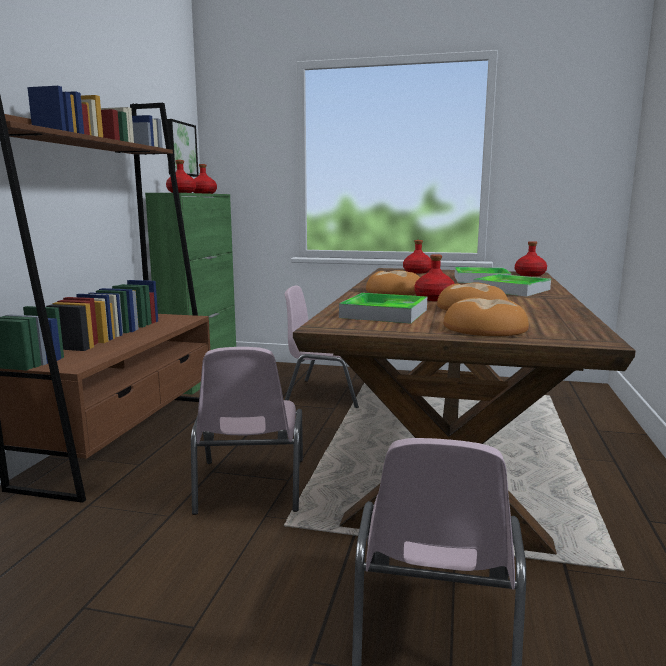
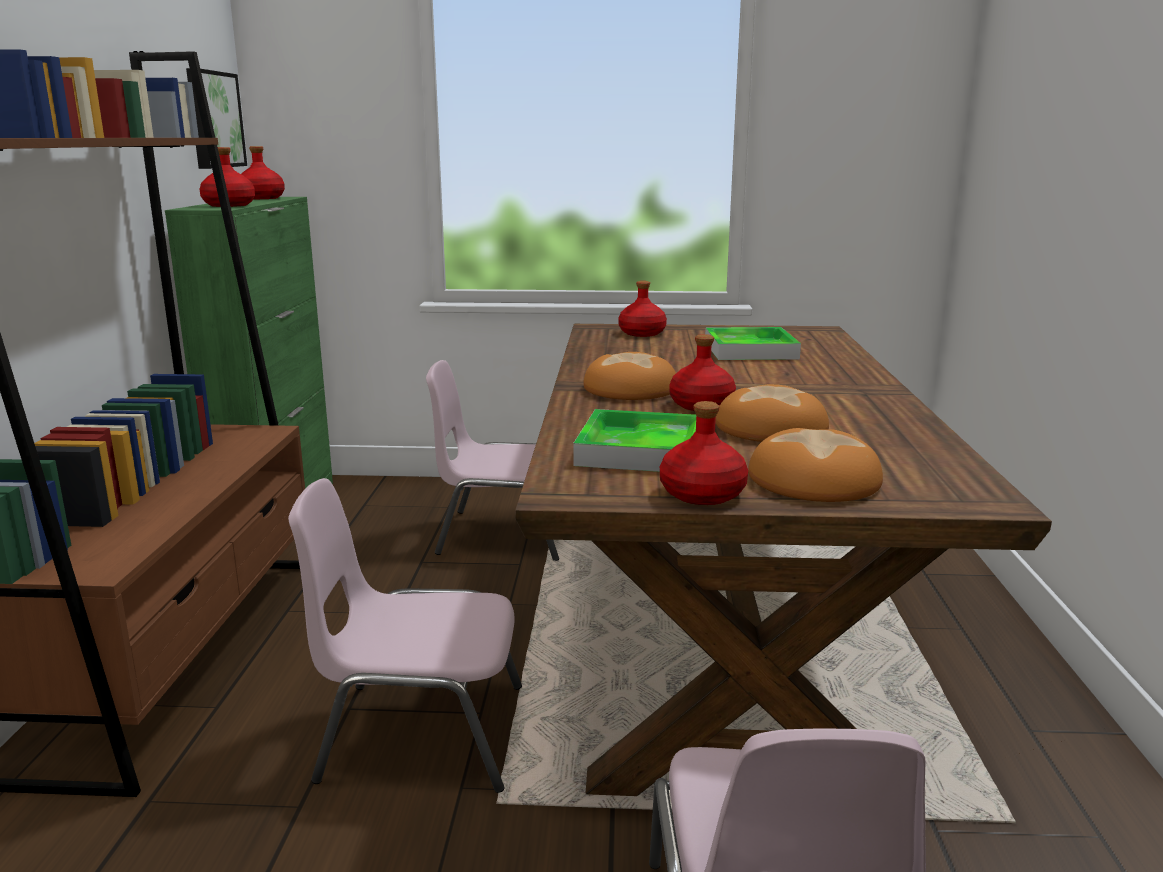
camera: 10 degrees left, 5 degrees up
(249, 486) = (420, 733): pink chair -> pink chair turned 105 degrees clockwise
(511, 290) = (808, 375): tray -> none
(530, 275) = (818, 334): red bottle -> red bottle (703, 494)

